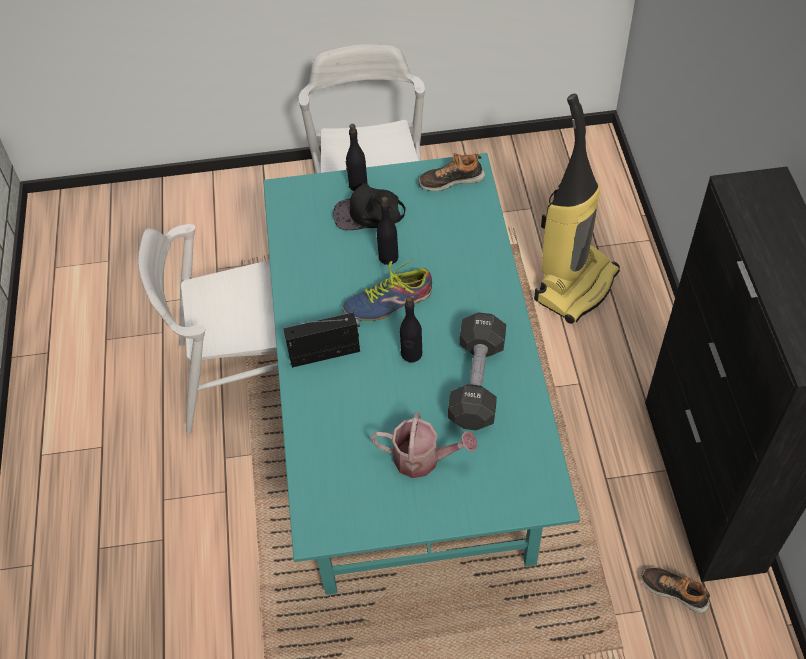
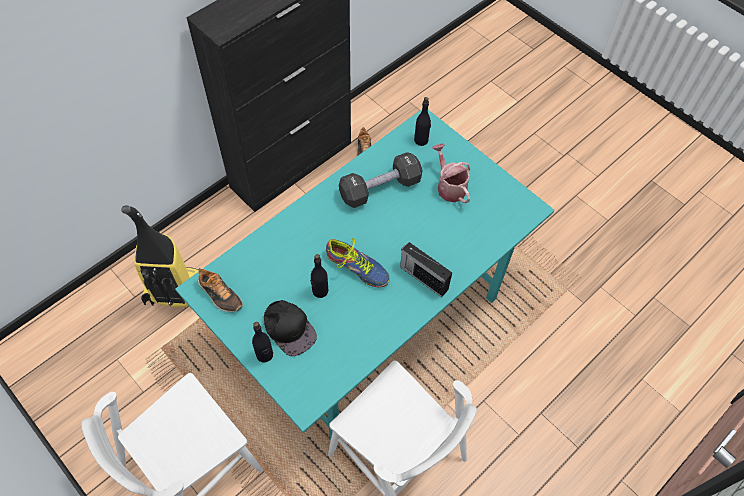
camera: 130 degrees left, 5 degrees up
(411, 354) = (387, 231): black bottle -> black bottle (421, 140)

